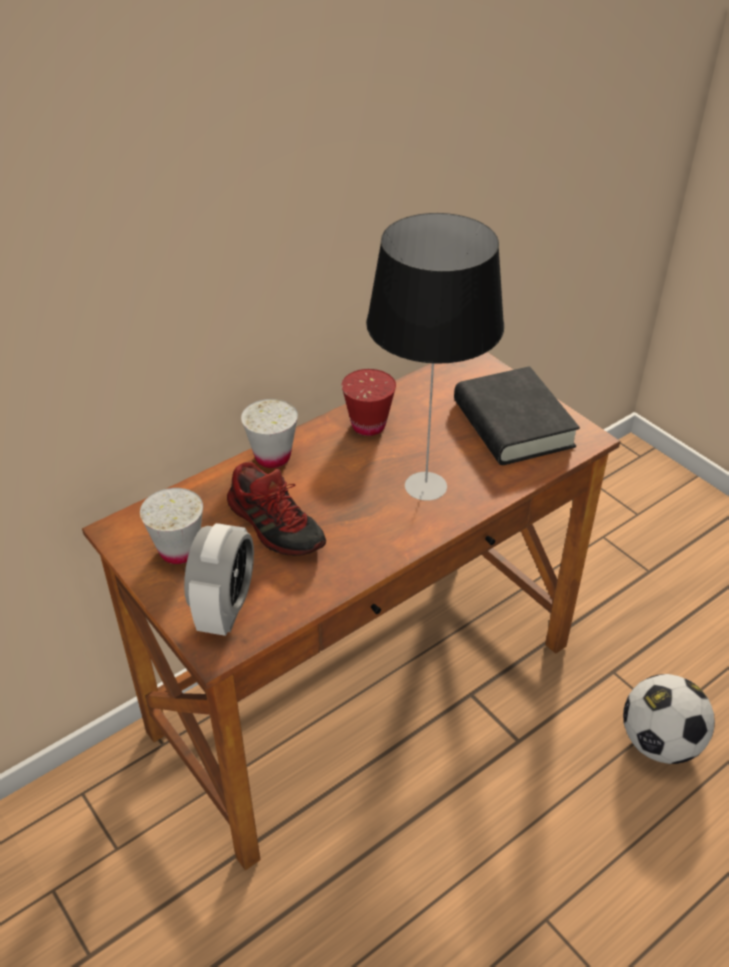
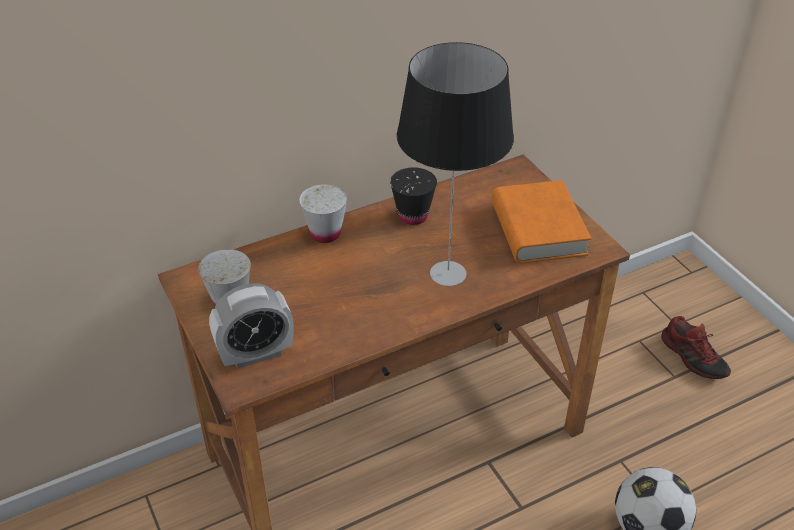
camera: 10 degrees right, 0 degrees up
(225, 609) = (256, 354): alarm clock -> alarm clock turned 45 degrees clockwise
(277, 525) = (314, 291): shoe -> shoe (694, 357)
(368, 425) = (413, 216): red cup -> black cup
(513, 424) = (538, 229): black book -> orange book

